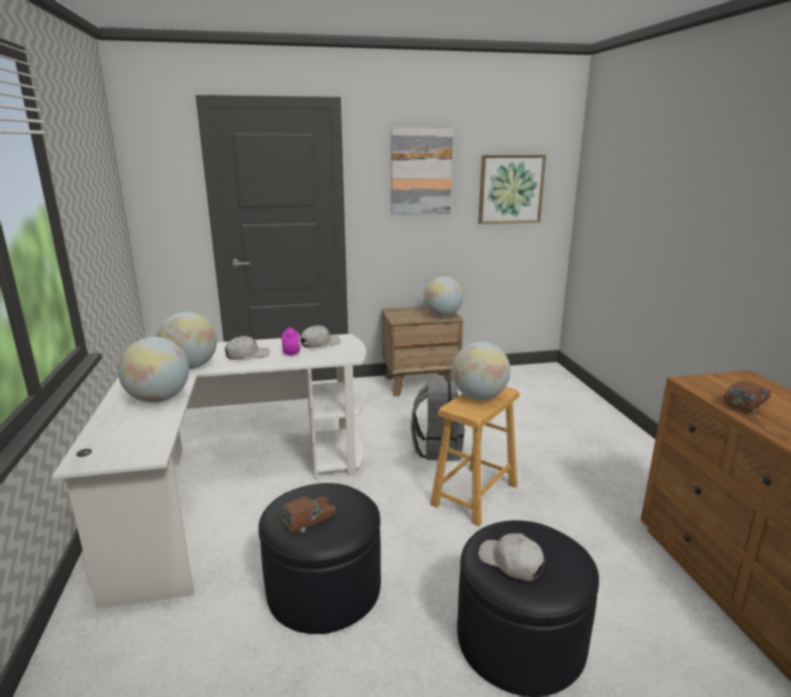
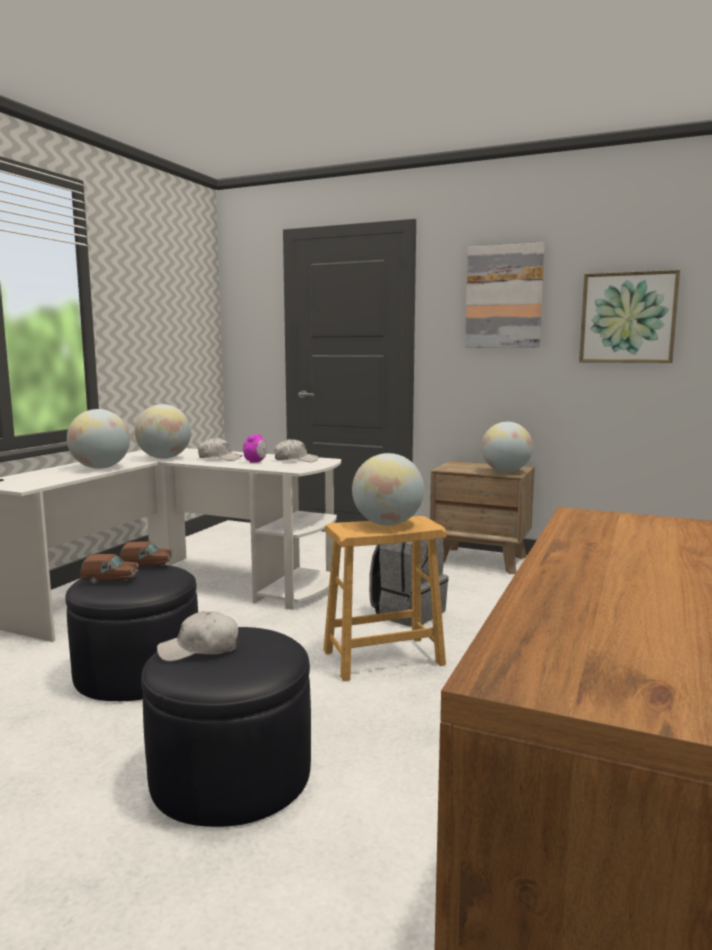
camera: 35 degrees right, 10 degrees down
(511, 563) = (200, 649): white cap -> white cap turned 90 degrees counterclockwise
(746, 405) = (591, 536): brown toy car -> brown toy car (146, 566)

